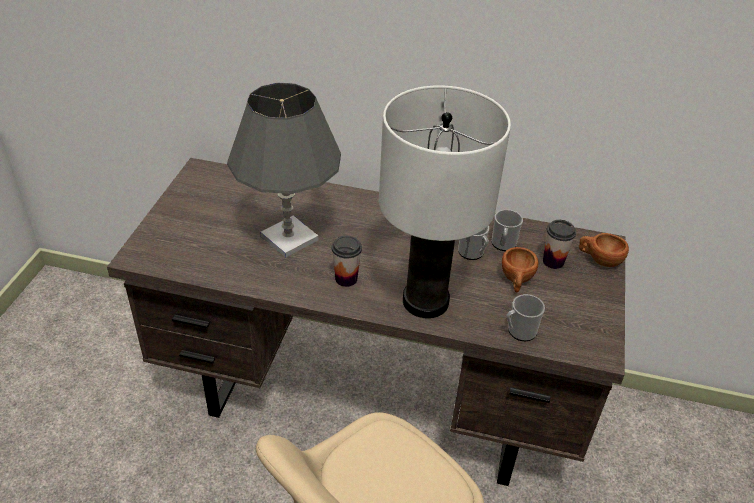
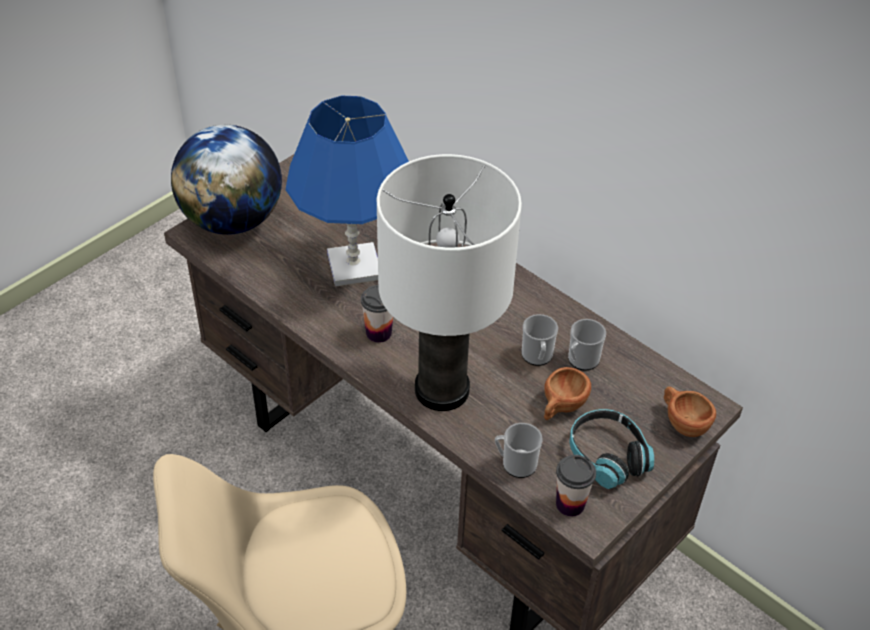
camera: 30 degrees right, 5 degrees up
(162, 237) = (232, 220): none -> globe
(289, 238) = (354, 266): grey table lamp -> blue table lamp
(553, 261) = (623, 402): cup -> cup (570, 504)
(573, 301) = (607, 456): none -> headphones

